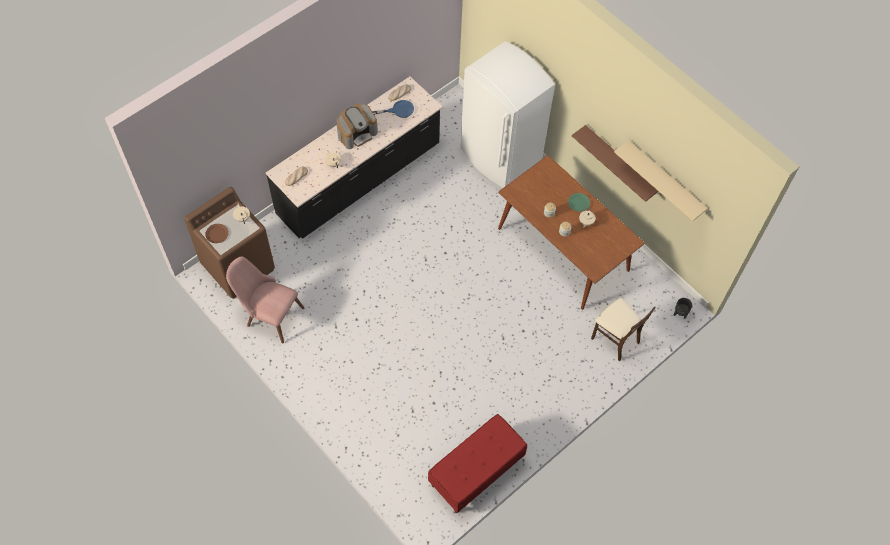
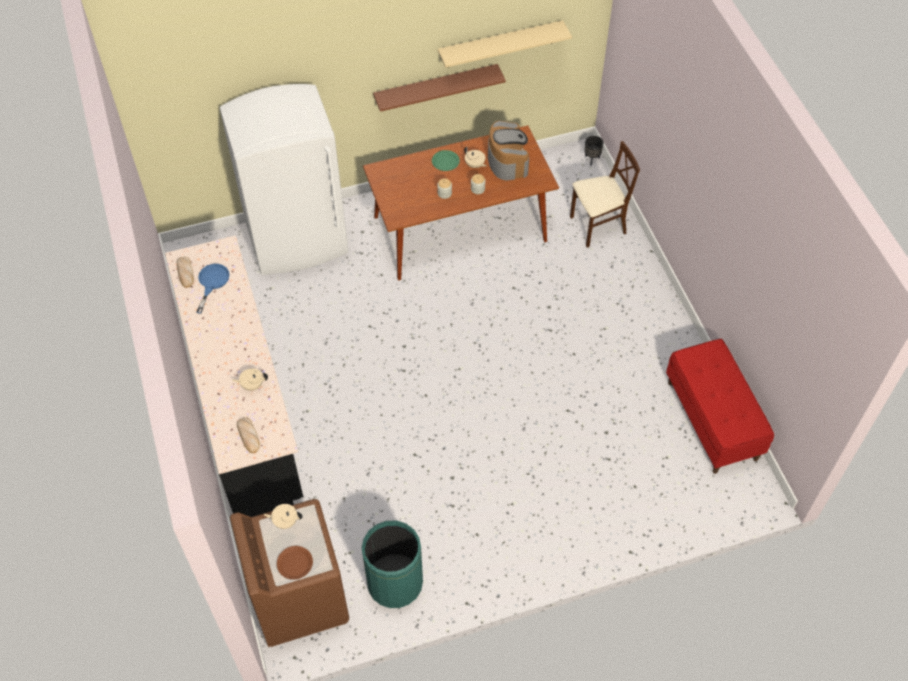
camera: 65 degrees left, 5 degrees down
(268, 314) = (394, 583): pink chair -> green trash can
(357, 133) = (219, 341): coffee machine -> coffee machine (507, 161)

